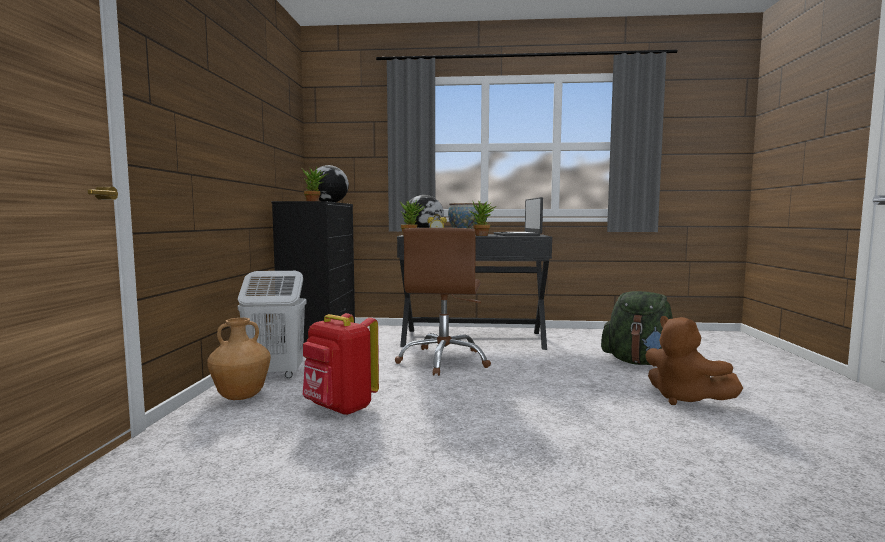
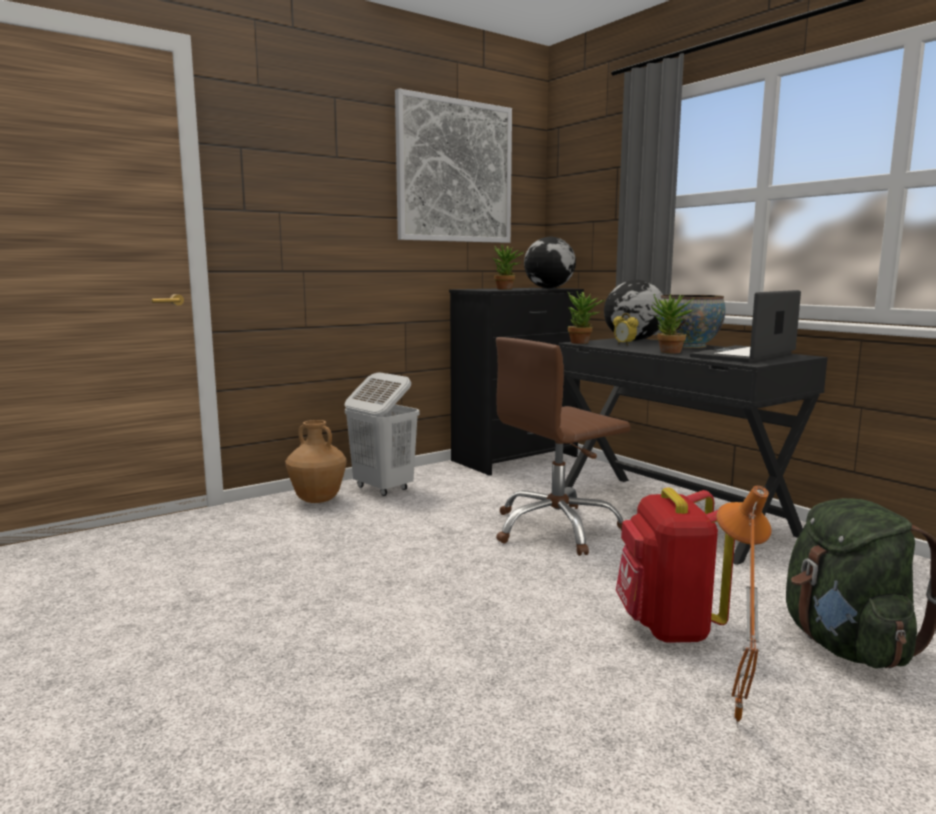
camera: 50 degrees right, 5 degrees up
(269, 105) = (454, 172): none -> picture
(340, 408) = (346, 539): red backpack -> red backpack (667, 627)
(684, 399) = (732, 723): brown plush toy -> orange table lamp

